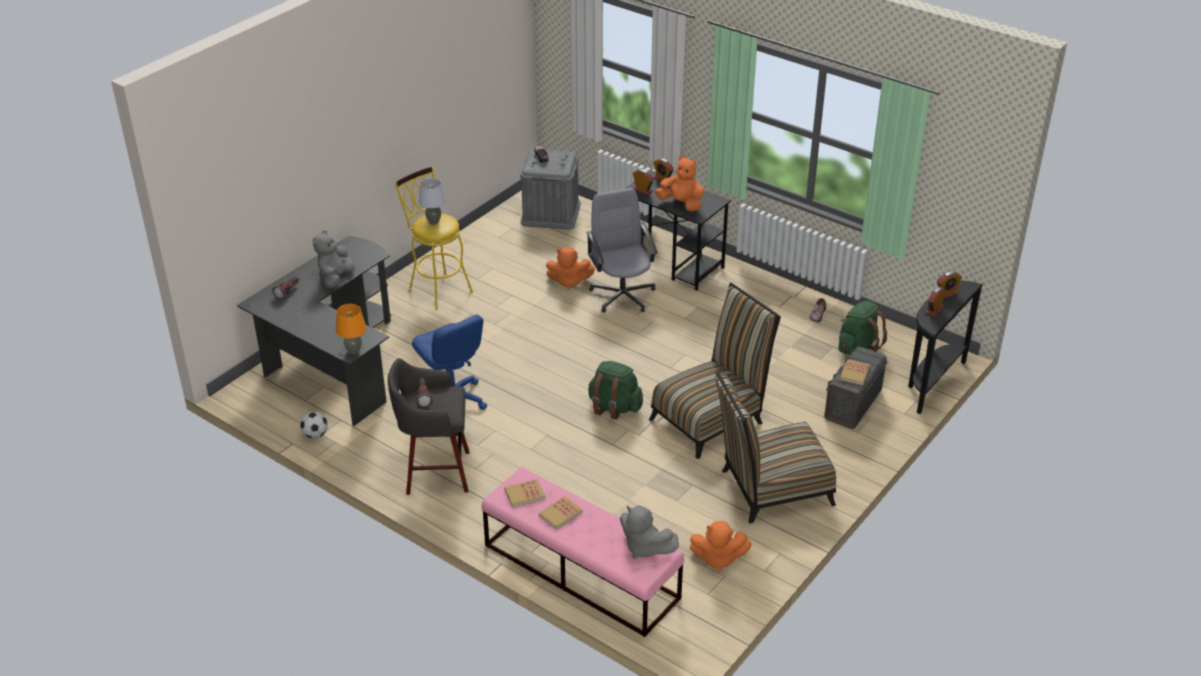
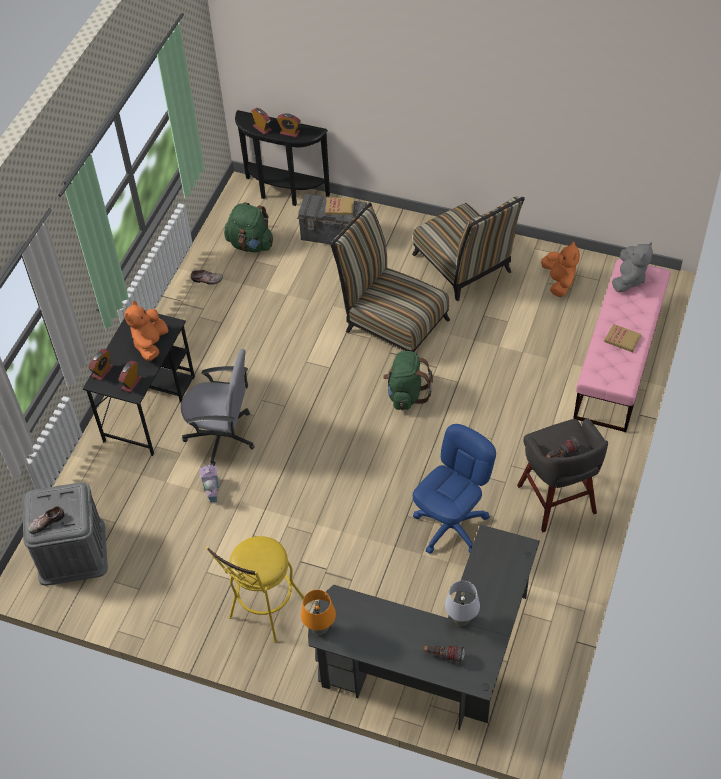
camera: 105 degrees left, 15 degrees up
(315, 435) = (555, 626): football -> none
(335, 278) = (400, 619): grey plush toy -> none
(354, 351) = (519, 544): orange table lamp -> orange table lamp (320, 629)
(433, 221) = (256, 560): grey table lamp -> grey table lamp (461, 620)
(524, 494) = (613, 369): book -> none
(569, 281) = (211, 490): orange plush toy -> toy house
(622, 295) = (222, 436): grey office chair -> grey office chair turned 135 degrees counterclockwise

